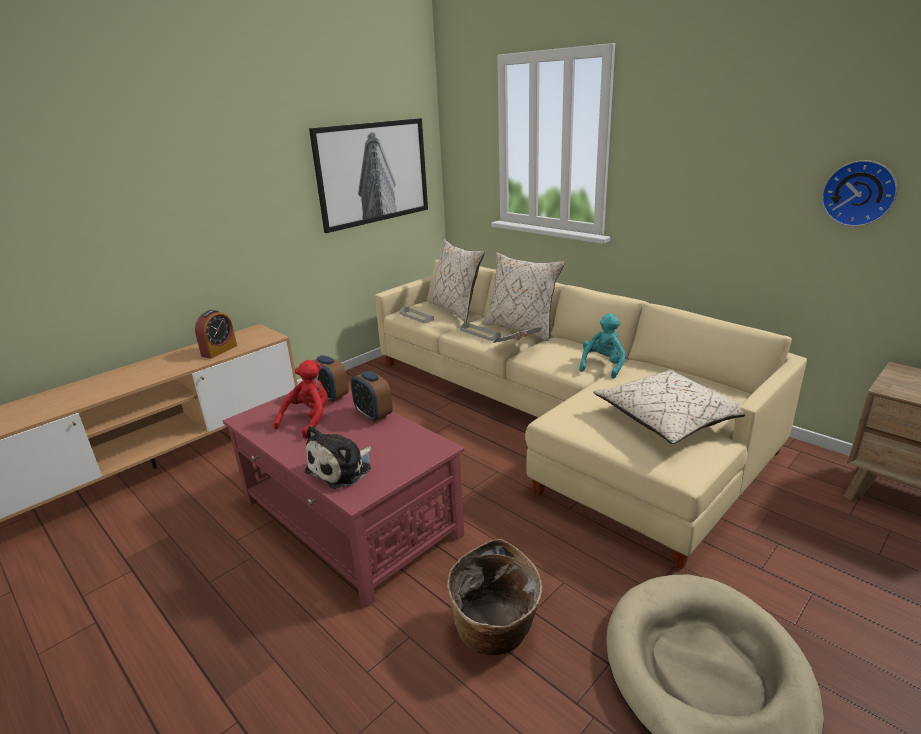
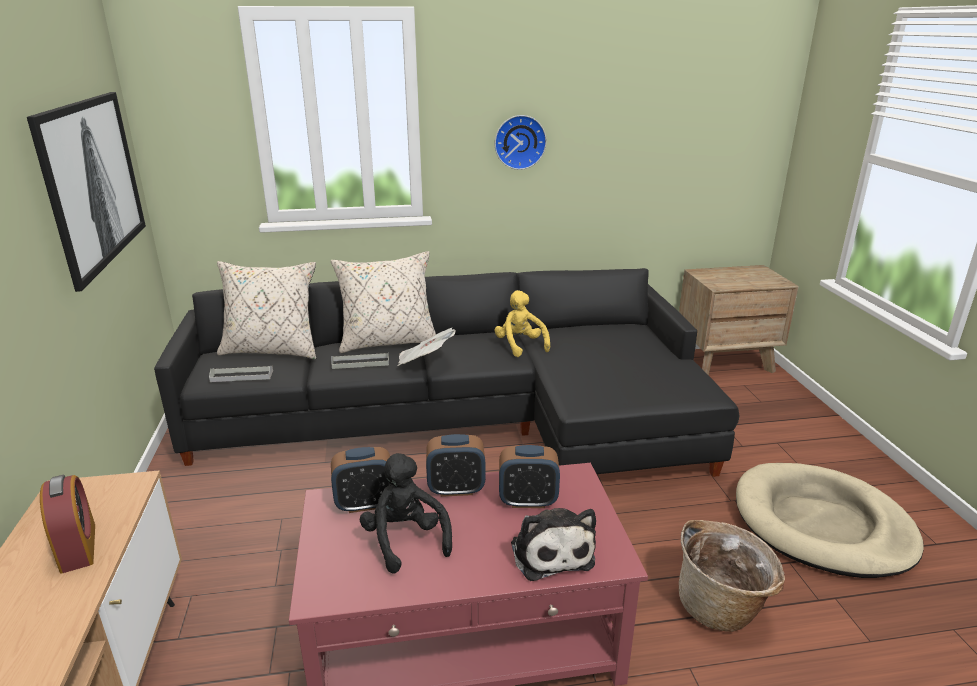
camera: 55 degrees left, 0 degrees up
(309, 421) = (405, 540): red plush toy -> black plush toy
(387, 441) = (528, 501): none -> alarm clock
(560, 416) = (468, 418): beige sofa -> black sofa
(603, 366) = (520, 345): turquoise plush toy -> yellow plush toy
(669, 419) = (642, 363): beige pillow -> none
(859, 193) = (652, 145): wall clock -> wall clock (519, 142)

